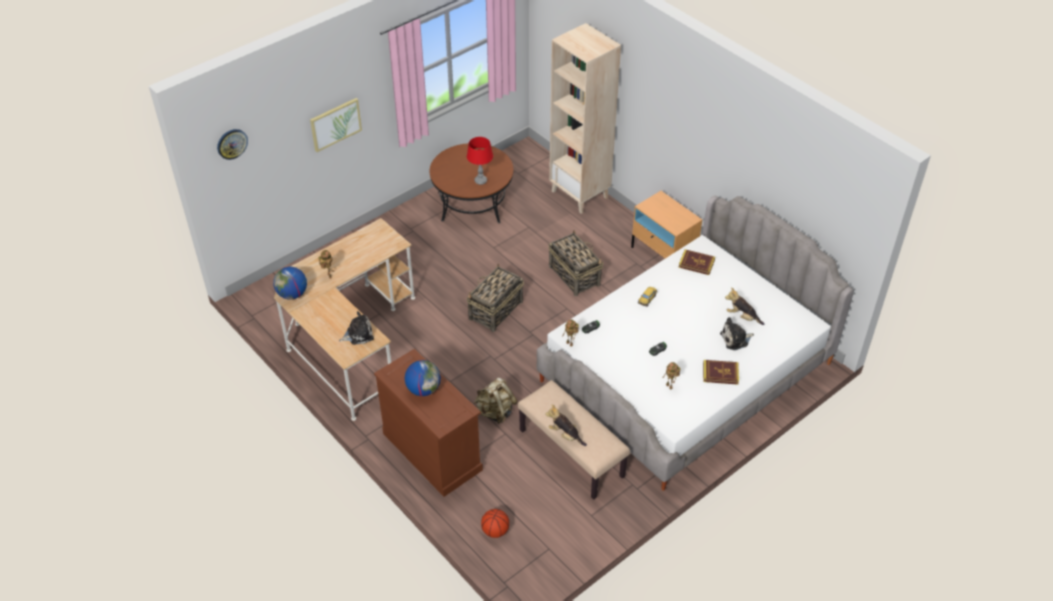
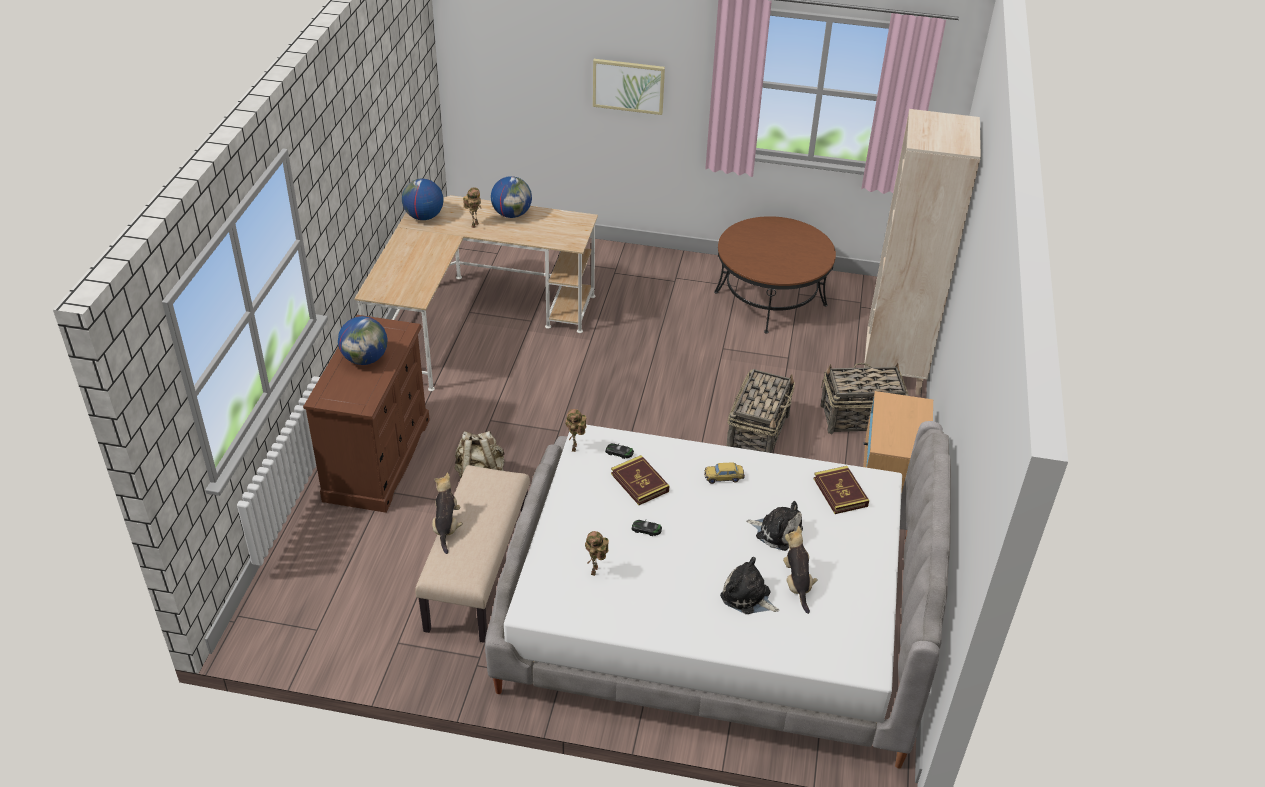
camera: 50 degrees right, 5 degrees down
(232, 143) = (486, 29): wall clock -> none
(337, 253) = (512, 214): none -> globe
(358, 334) = (412, 283): plush toy -> plush toy (776, 531)
(480, 181) = (767, 263): red table lamp -> none
(495, 310) = (630, 399): basket -> basket (858, 418)
(495, 531) = (306, 569): basketball -> none
(720, 374) = (668, 611): book -> book (639, 482)

